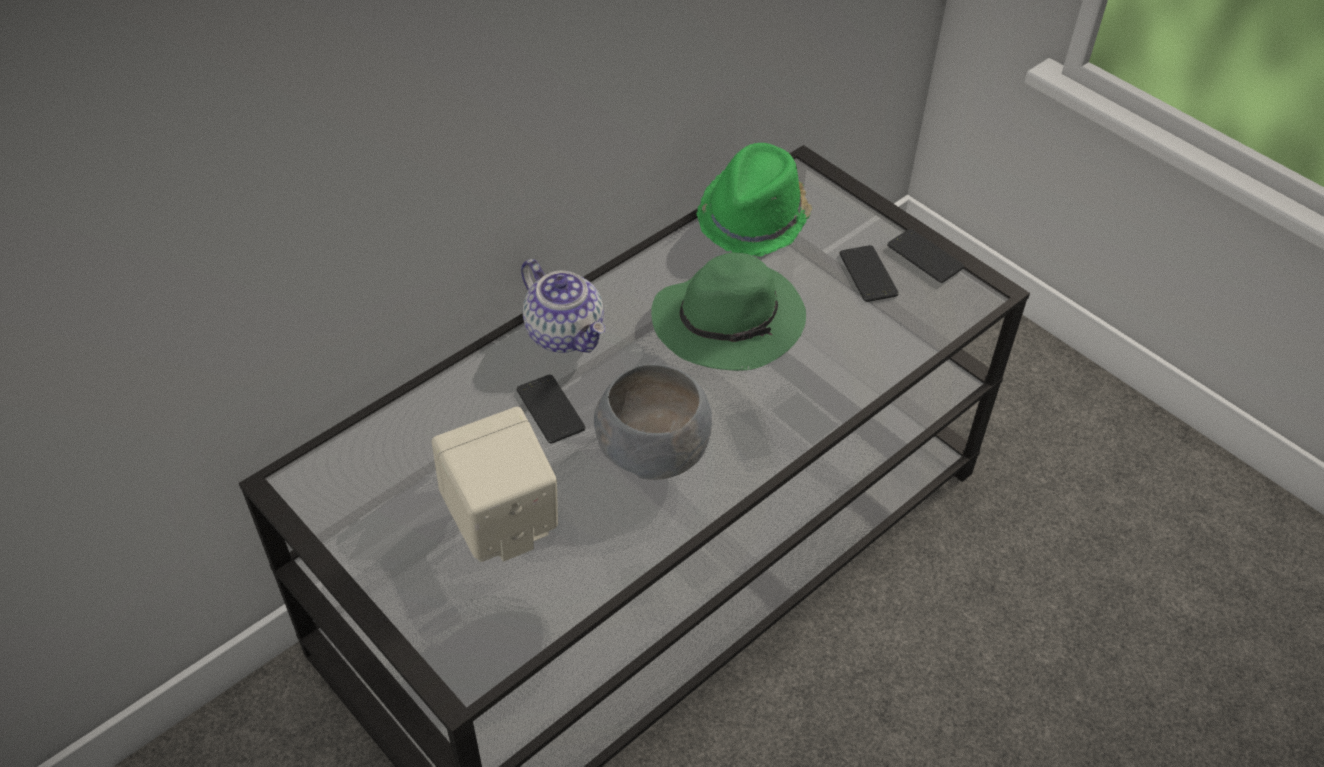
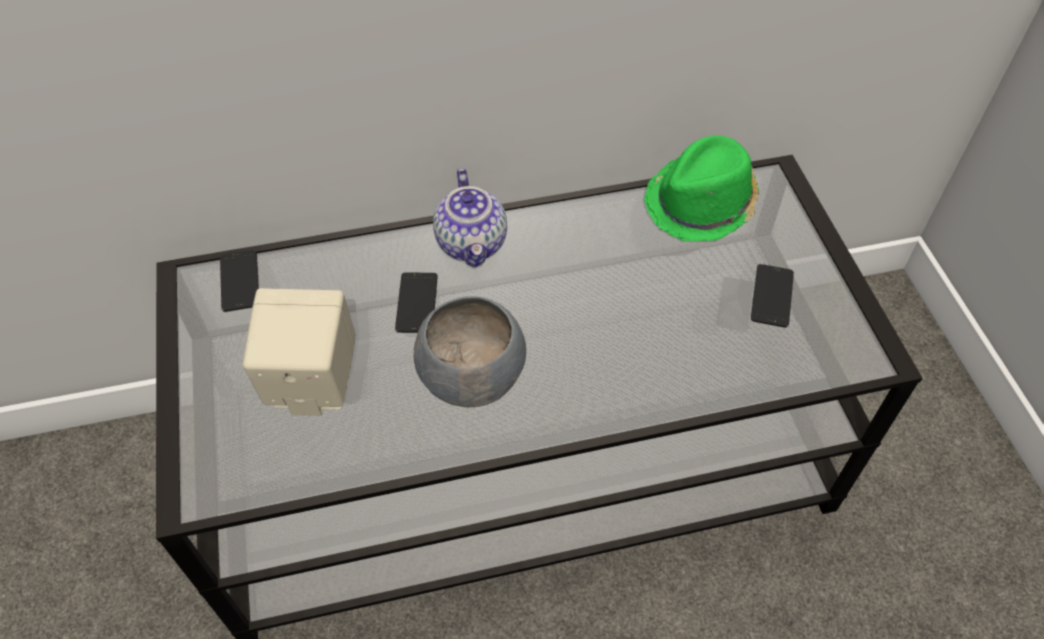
camera: 30 degrees right, 5 degrees up
(730, 321) = (617, 288): green hat -> none
(925, 256) = (838, 301): phone -> phone (240, 281)

